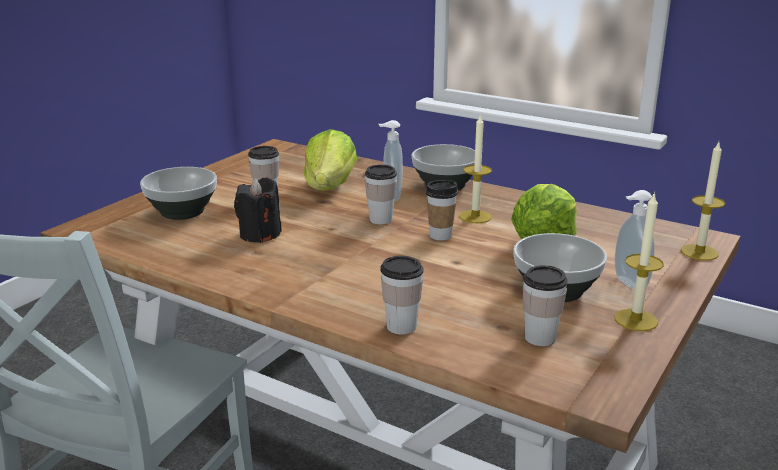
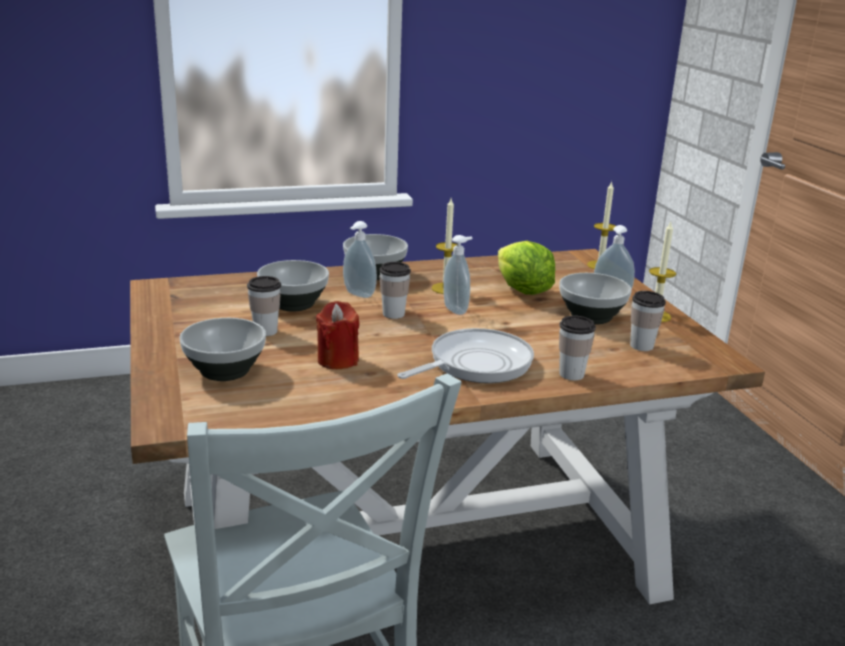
camera: 50 degrees left, 0 degrees up
(260, 234) = (338, 360): black candle -> red candle
(330, 186) = (294, 303): lettuce -> bowl
(344, 281) = (475, 364): none -> frying pan
(440, 236) = (457, 310): cup -> soap dispenser

